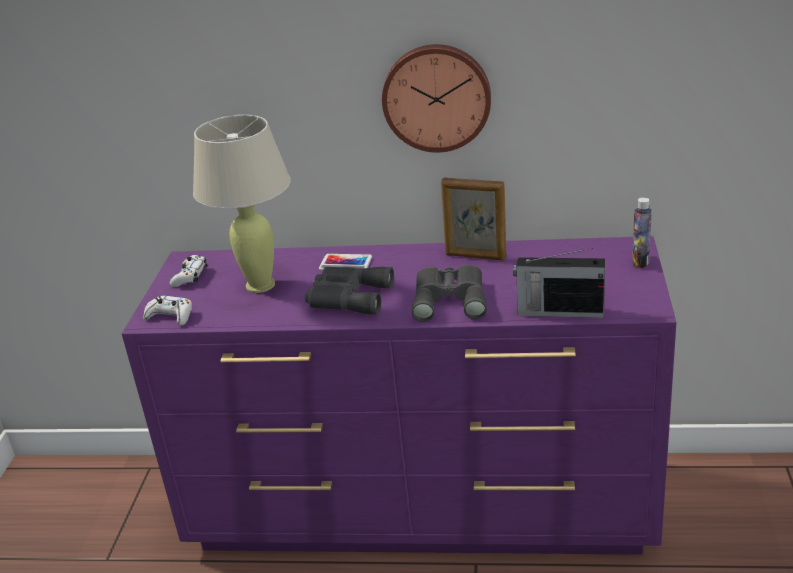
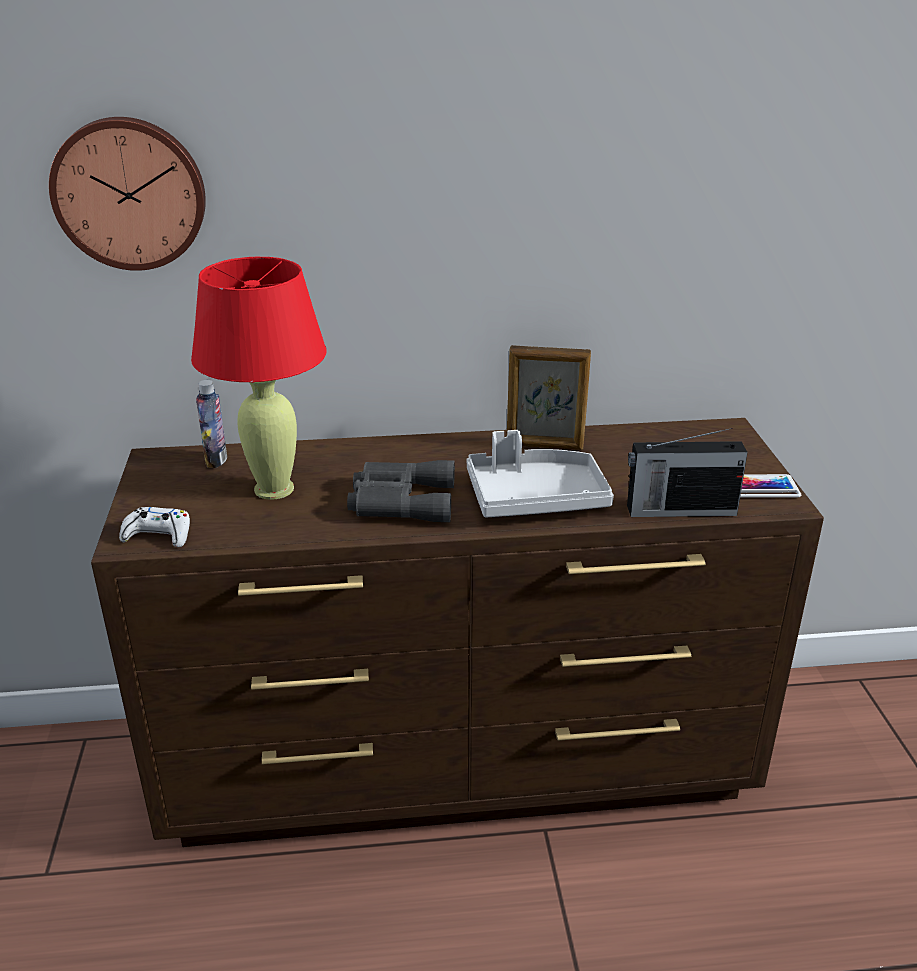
camera: 15 degrees left, 0 degrees up
(190, 276) = (169, 480): white game controller -> none
(260, 285) = (273, 489): beige table lamp -> red table lamp
(345, 263) = (380, 458): phone -> phone (762, 487)
(422, 509) = (461, 764): purple dresser -> brown dresser
(436, 97) = (502, 242): wall clock -> wall clock (130, 193)
(450, 298) = (535, 498): grey binoculars -> grey tray
(640, 262) = (746, 447): bottle -> bottle (216, 460)

